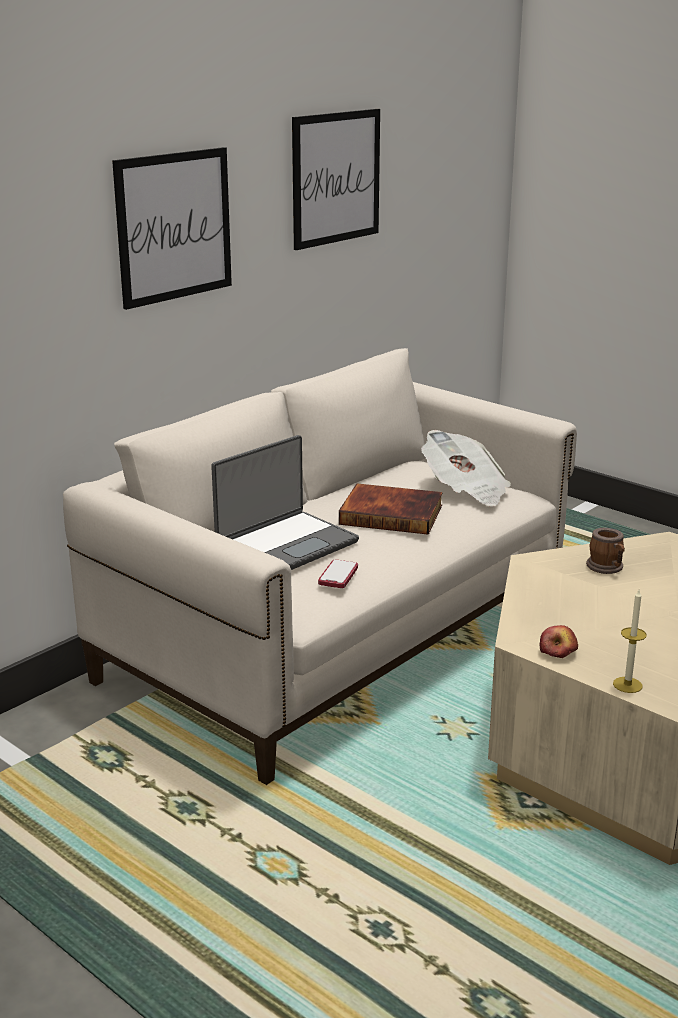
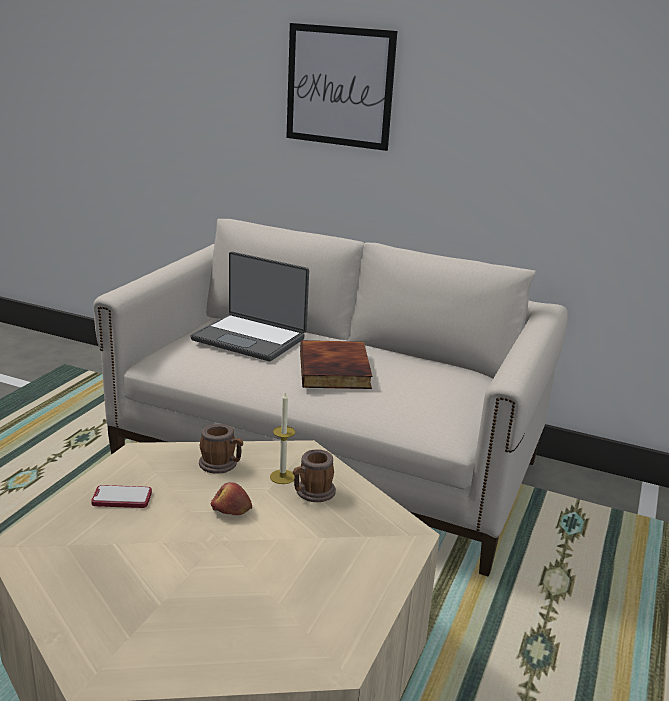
camera: 70 degrees right, 0 degrees up
(336, 178) = (534, 86): picture -> none
(338, 575) = (208, 362): phone -> phone (122, 498)
(465, 491) = (421, 399): newspaper -> none
(552, 601) = (222, 465): none -> mug
(558, 652) = (121, 472): apple -> apple (231, 510)
(627, 685) = (62, 510): candle -> candle (282, 477)

